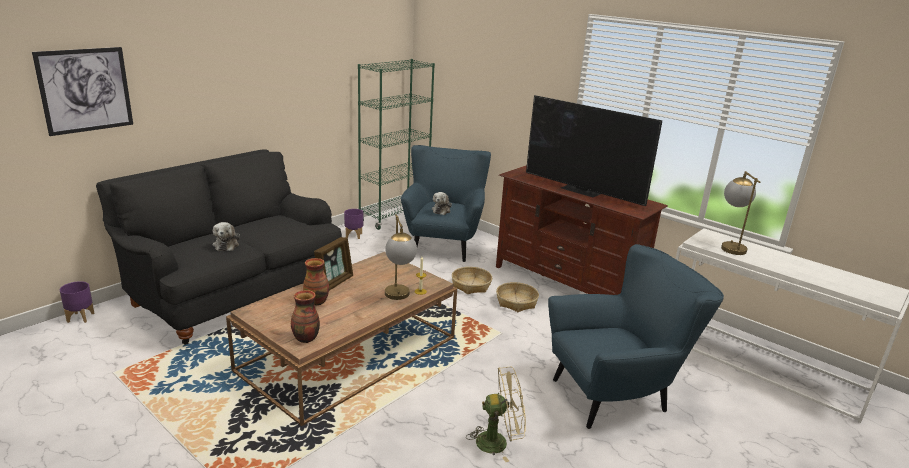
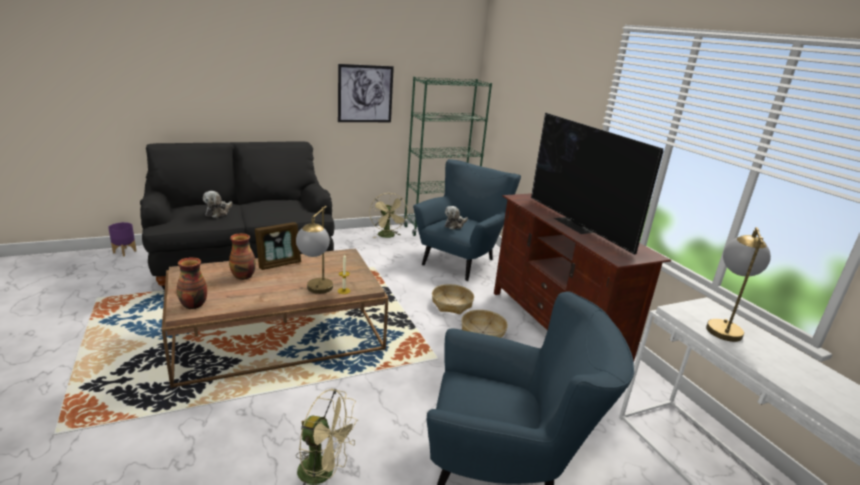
camera: 25 degrees right, 0 degrees up
(85, 90) = (143, 66): picture -> picture (365, 94)
(354, 235) = (388, 236): purple planter -> beige fan

